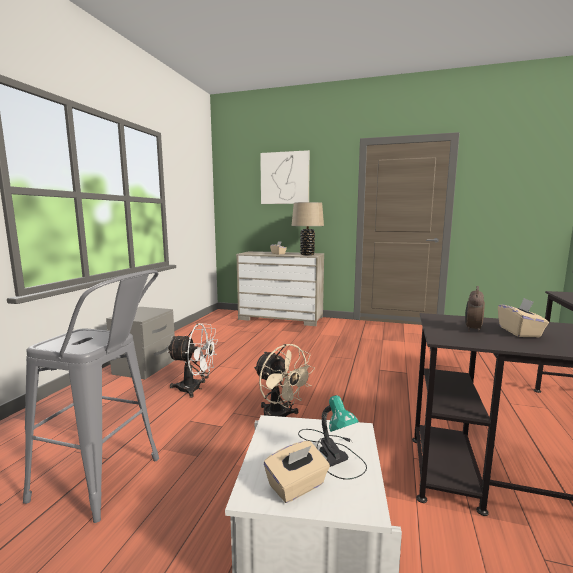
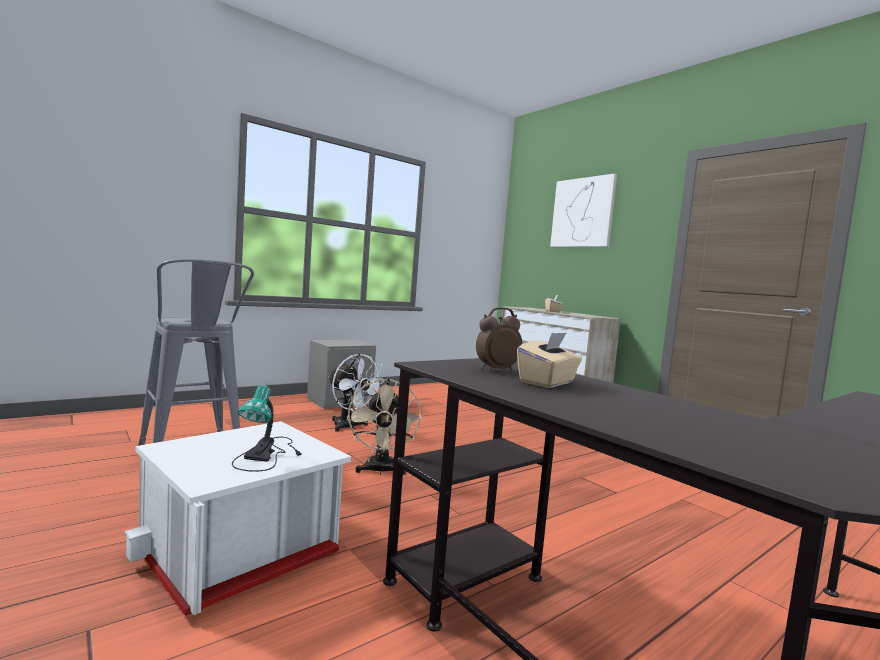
camera: 35 degrees right, 5 degrees down
(297, 486) = (197, 456): beige tissue box -> none
(307, 254) = (587, 315): beige table lamp -> none

